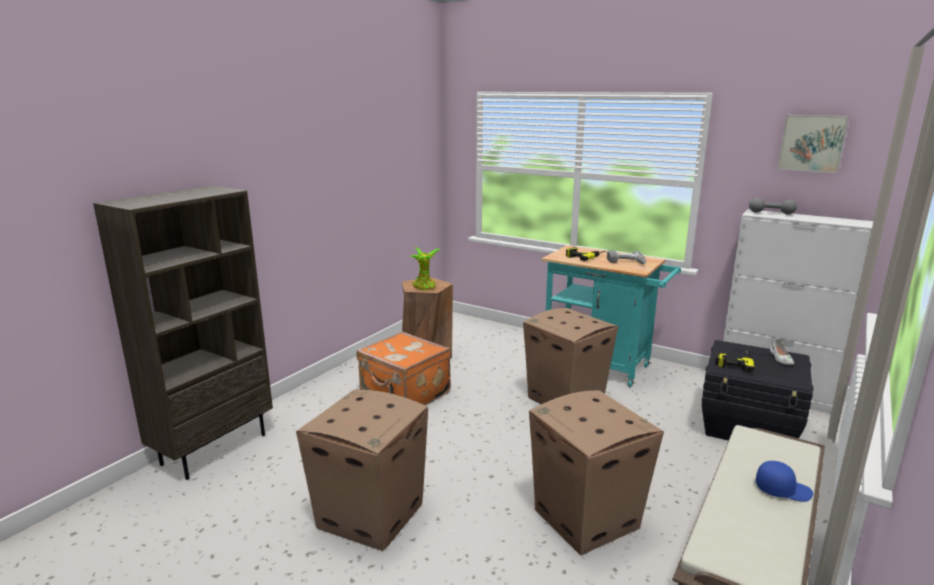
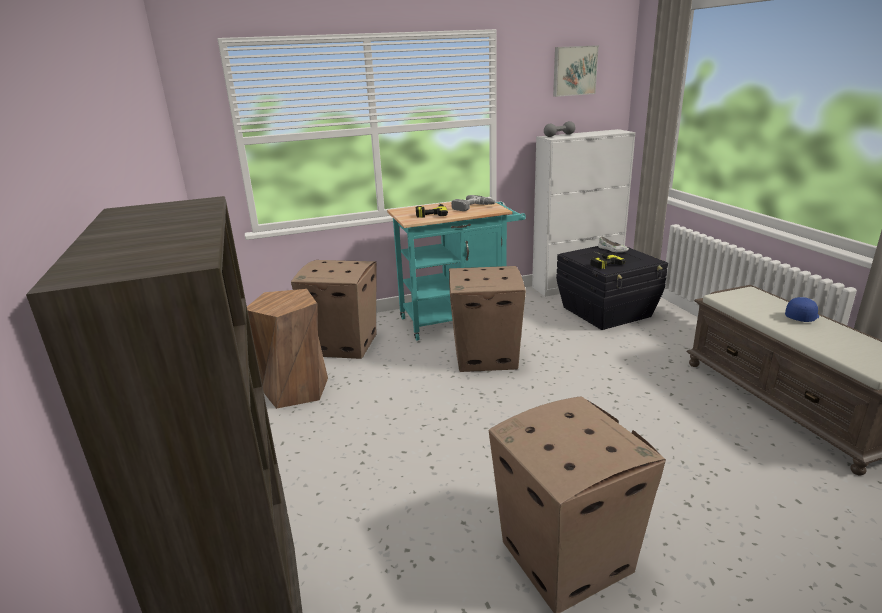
camera: 50 degrees left, 5 degrees up
(404, 394) = (355, 436): orange suitcase -> none
(425, 287) = (288, 303): potted plant -> none
(587, 519) = (666, 427): cardboard box -> cardboard box (345, 345)

